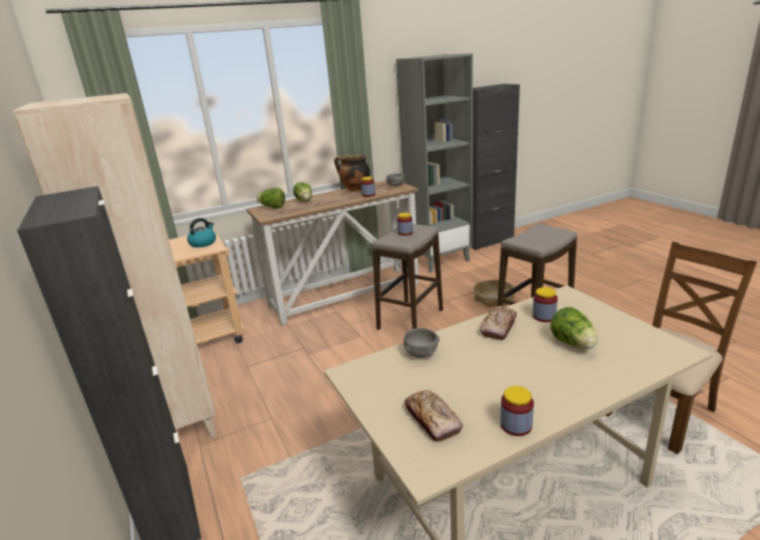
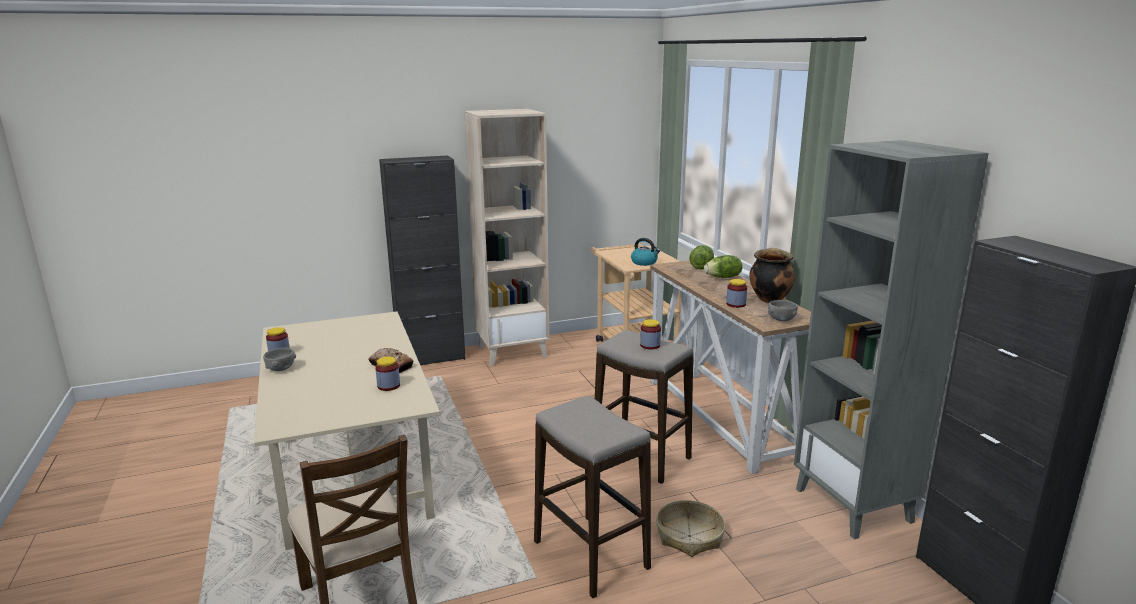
camera: 95 degrees right, 5 degrees down
(421, 353) = (384, 337): grey bowl -> grey bowl (281, 369)
(432, 420) = (312, 334): bread -> none
(573, 343) = (336, 388): lettuce -> none

